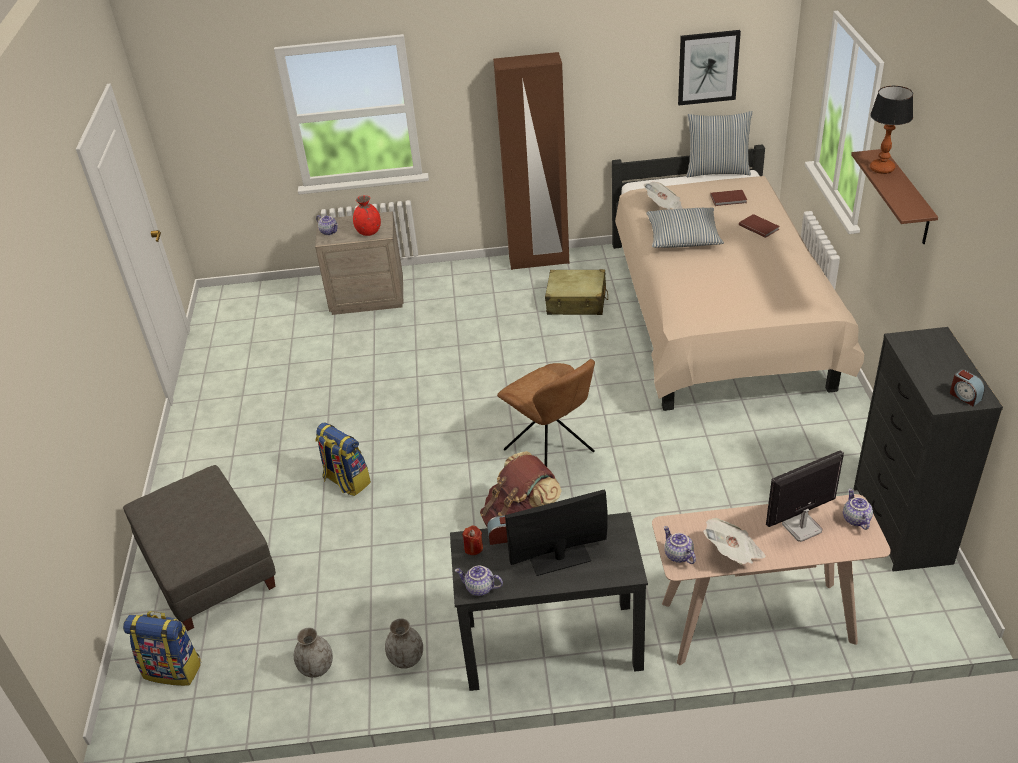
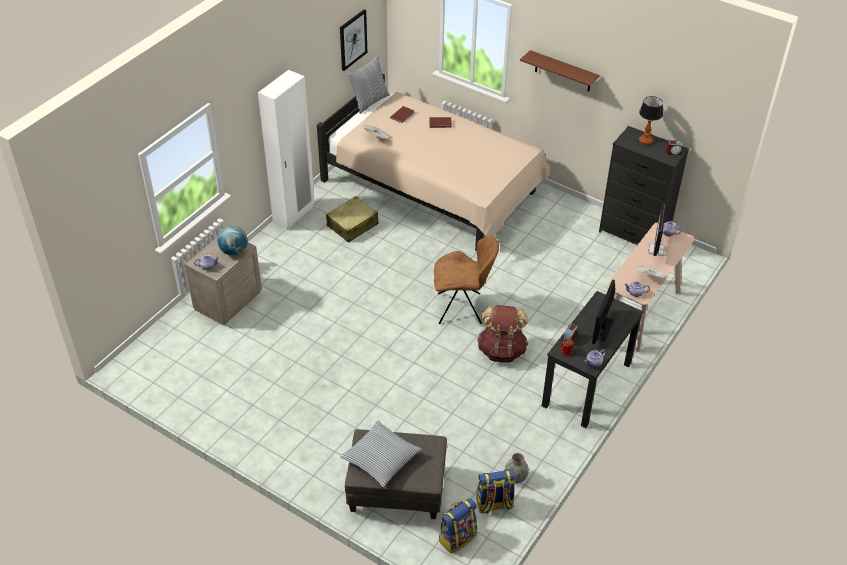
camera: 55 degrees left, 5 degrees up
(346, 481) = (389, 397): backpack -> backpack (494, 504)
(369, 232) = (234, 251): red vase -> globe
(406, 659) = (544, 440): grey vase -> none
(539, 260) = (294, 215): brown wardrobe -> white wardrobe
(683, 236) = (413, 149): pillow -> pillow (381, 458)
(881, 168) = (544, 61): table lamp -> table lamp (645, 141)

